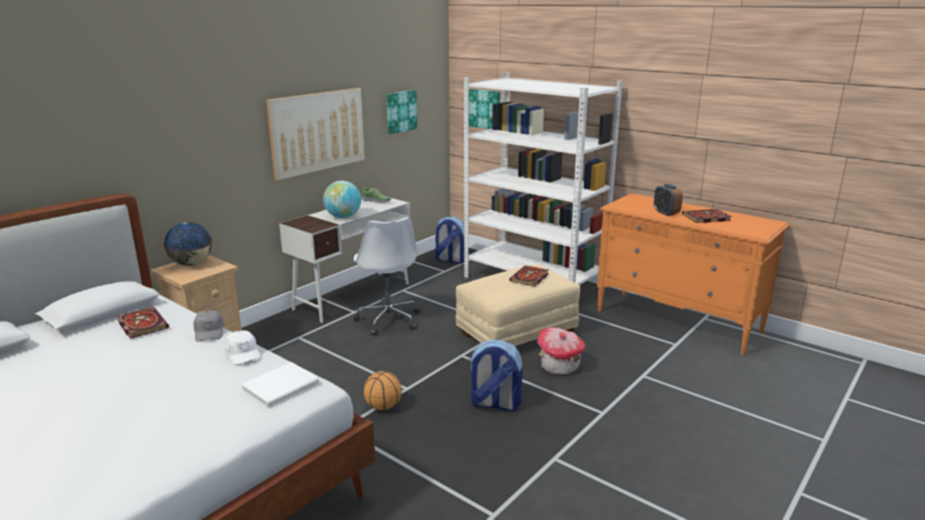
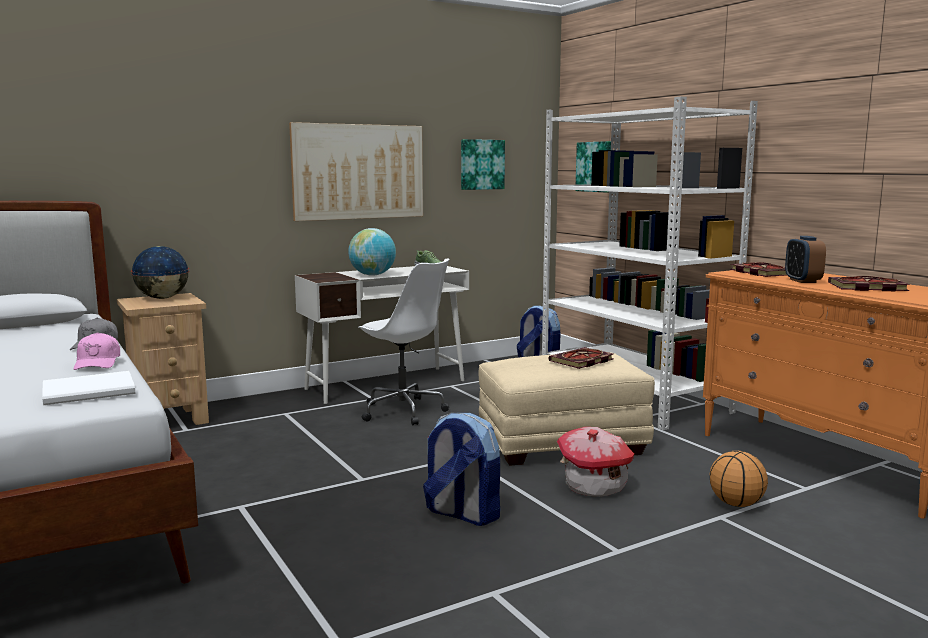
camera: 20 degrees right, 10 degrees down
(141, 324) = (39, 333): book -> book (761, 272)
(243, 353) = (98, 363): white cap -> pink cap
(384, 406) = (314, 493): basketball -> basketball (737, 504)
(389, 321) = (405, 412): white office chair -> white office chair turned 60 degrees counterclockwise

